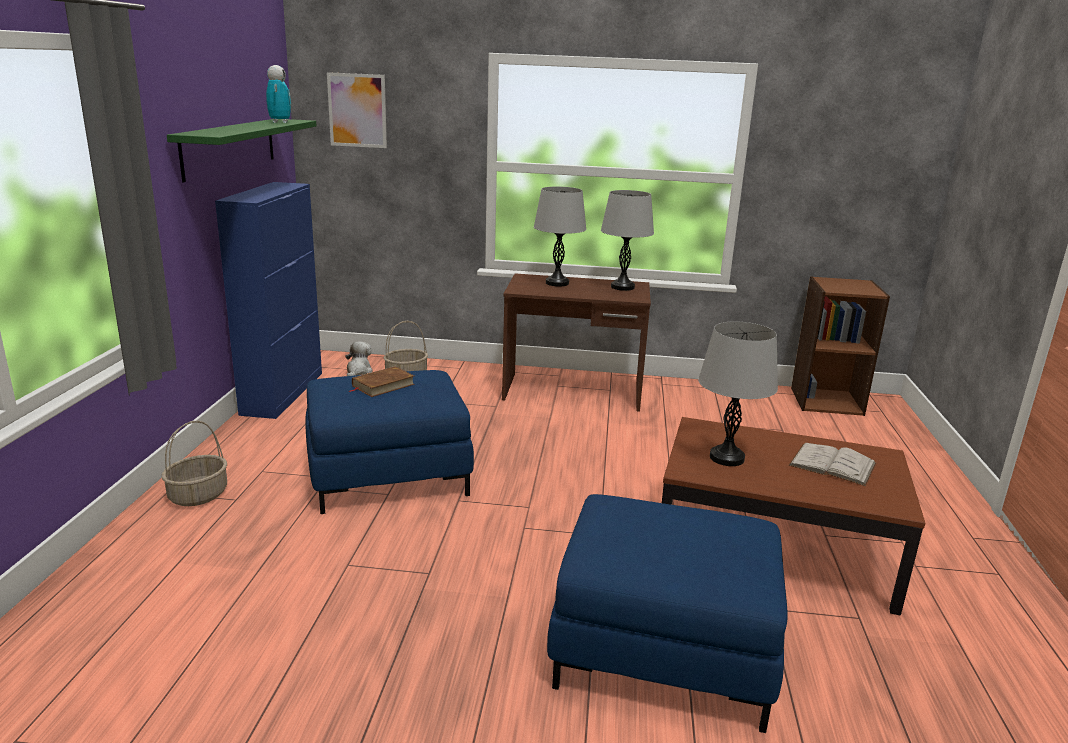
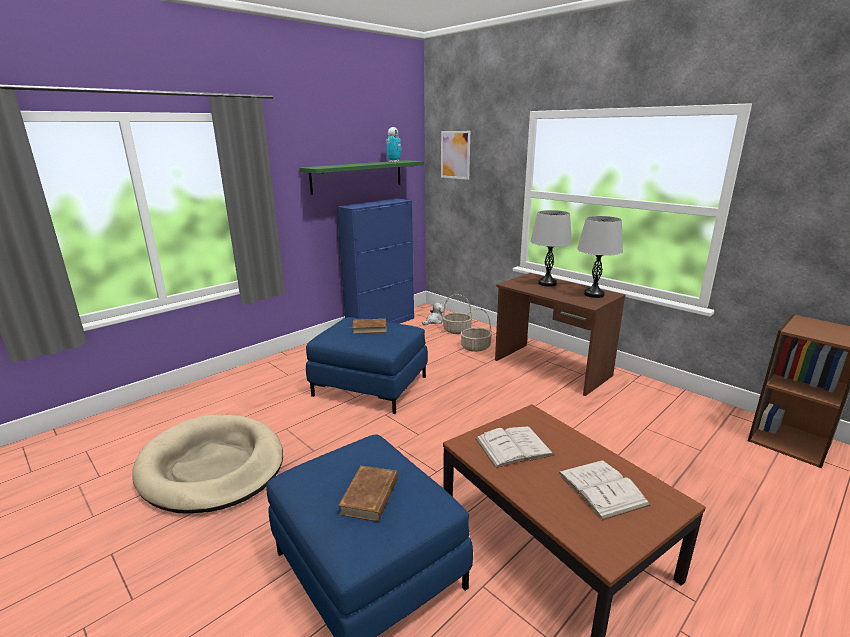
camera: 40 degrees right, 0 degrees up
(198, 496) = (277, 367): basket -> basket (475, 347)
(311, 652) = (212, 467): none -> beige dog bed
(695, 543) = (370, 496): none -> brown book
(726, 458) = (513, 446): grey table lamp -> white book

